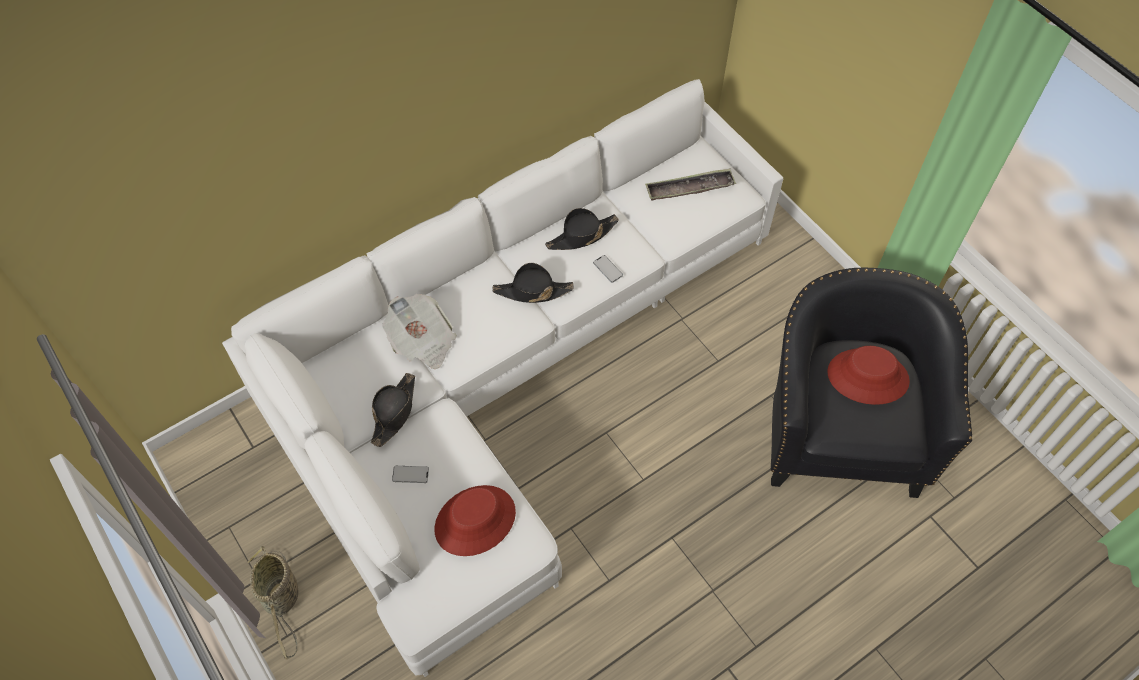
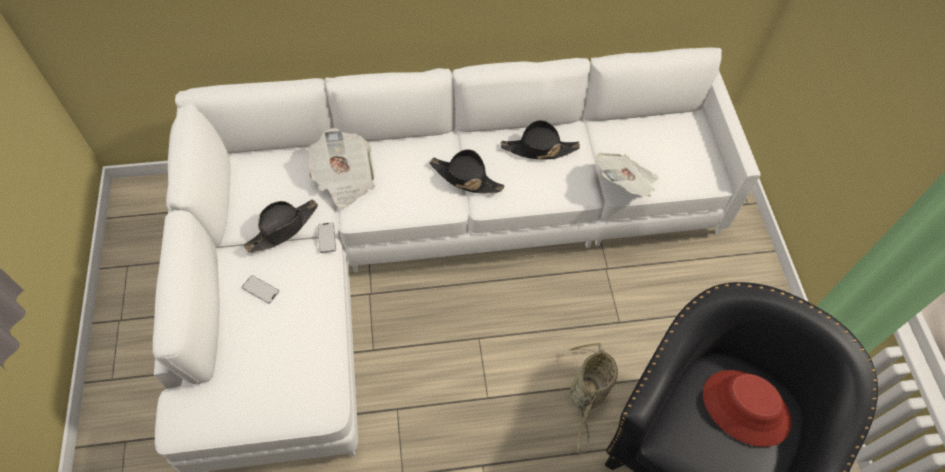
camera: 25 degrees right, 0 degrees up
(282, 599) = (128, 347): basket -> basket (586, 396)
(475, 520) = (288, 359): red hat -> none
(608, 269) = (545, 188): phone -> phone (327, 238)
(673, 234) = (625, 184): none -> newspaper
(689, 188) = (664, 149): tray -> none

